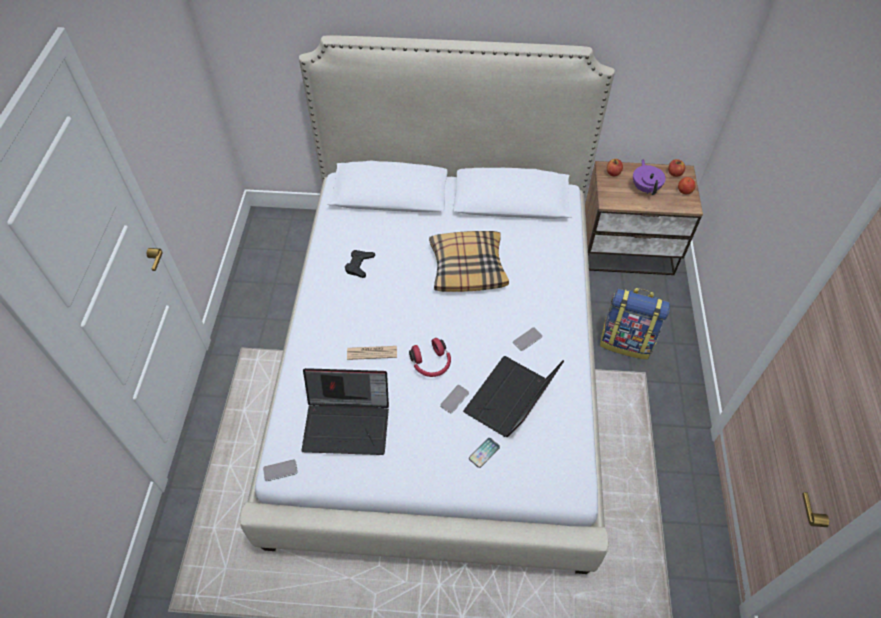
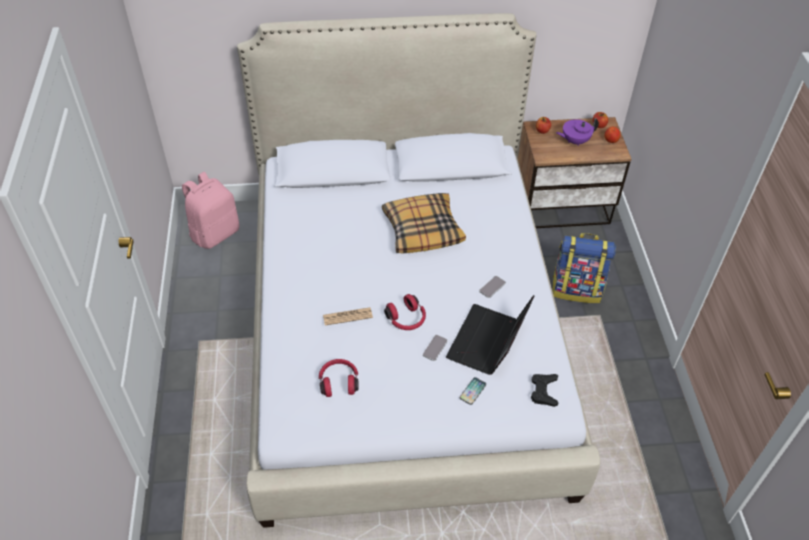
camera: 10 degrees left, 5 degrees down
(278, 239) = (215, 233): none -> pink backpack
(280, 470) = (281, 433): phone -> none
(348, 423) = (339, 382): laptop -> red headphones
(359, 265) = (317, 239): black game controller -> black game controller (544, 391)
(645, 188) = (574, 141): purple teapot -> purple teapot turned 90 degrees counterclockwise

